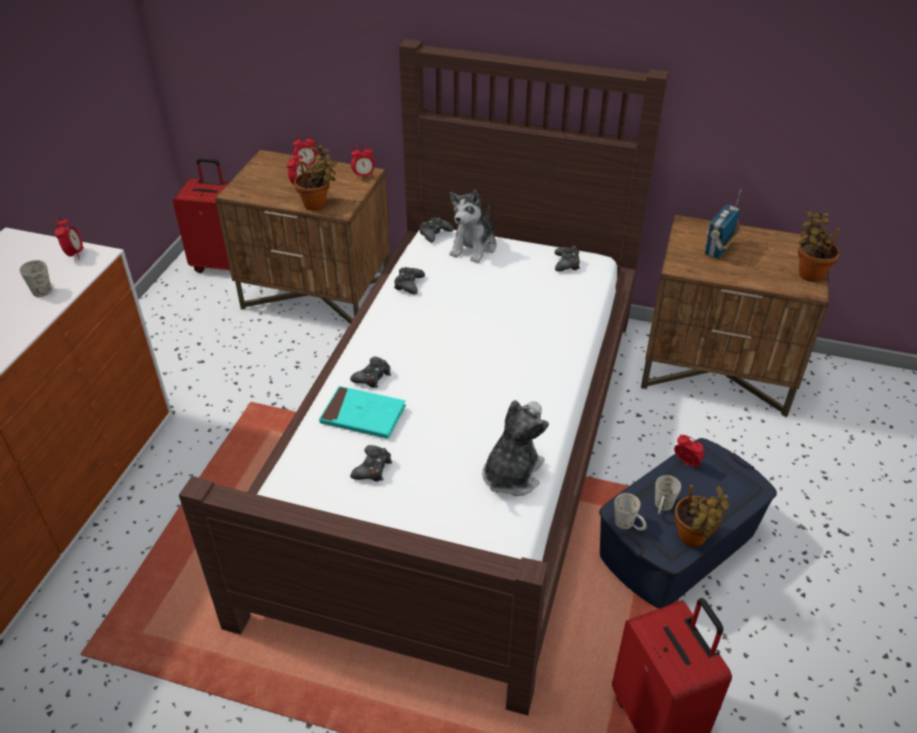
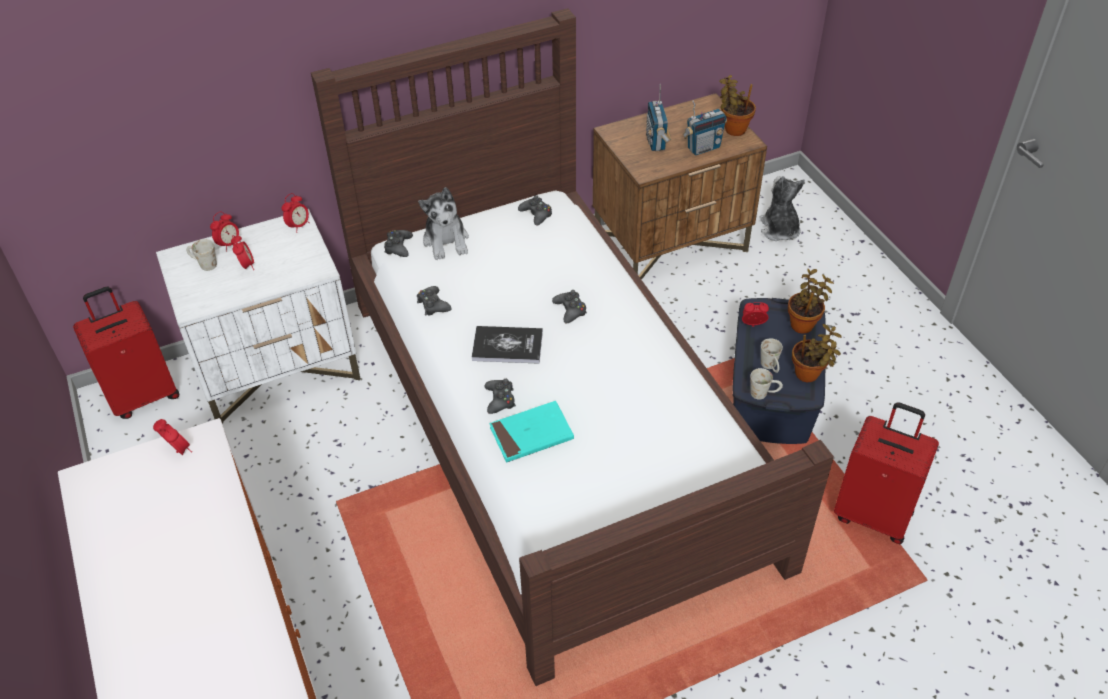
camera: 40 degrees left, 5 degrees up
(40, 288) = (194, 500): white mug -> white mug (204, 264)
(317, 204) = (290, 276): potted plant -> potted plant (803, 324)
(317, 295) = (279, 369): brown nightstand -> white nightstand
(372, 468) = (588, 468): black game controller -> black game controller (570, 310)
(426, 343) = (507, 346): none -> book
(511, 474) = (686, 405): plush toy -> plush toy (779, 229)
(759, 274) = (703, 148): none -> radio

